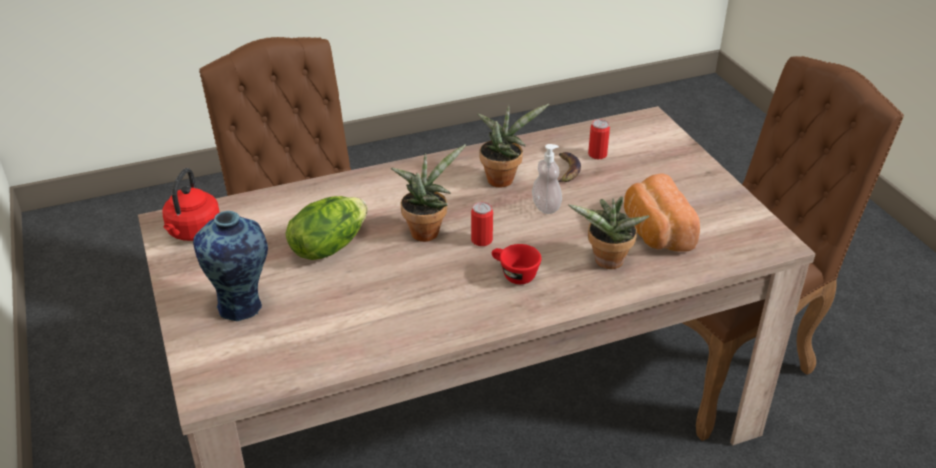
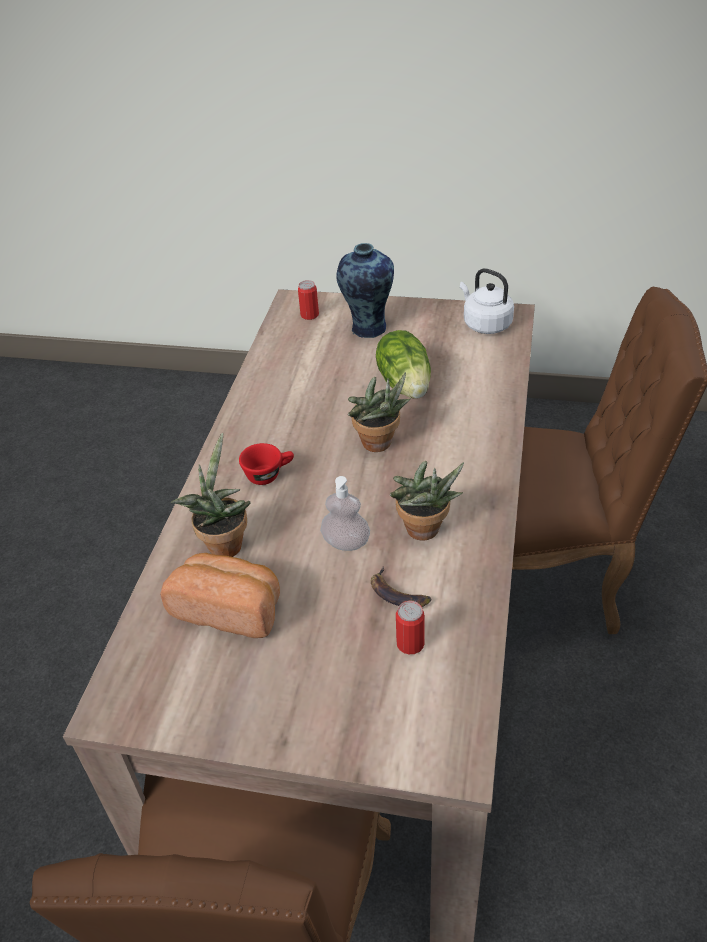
camera: 125 degrees right, 5 degrees up
(193, 232) = (485, 324): red kettle -> white kettle
(481, 240) = (334, 474): can -> can (309, 315)

